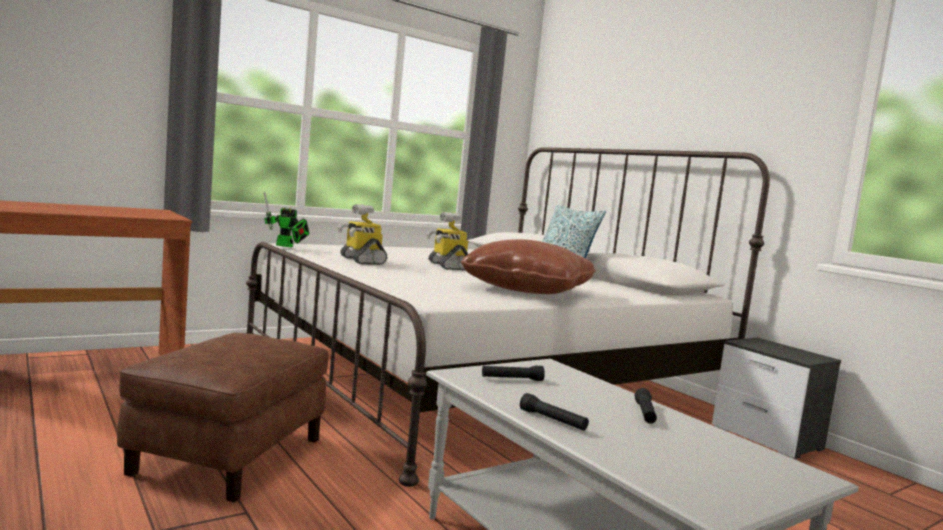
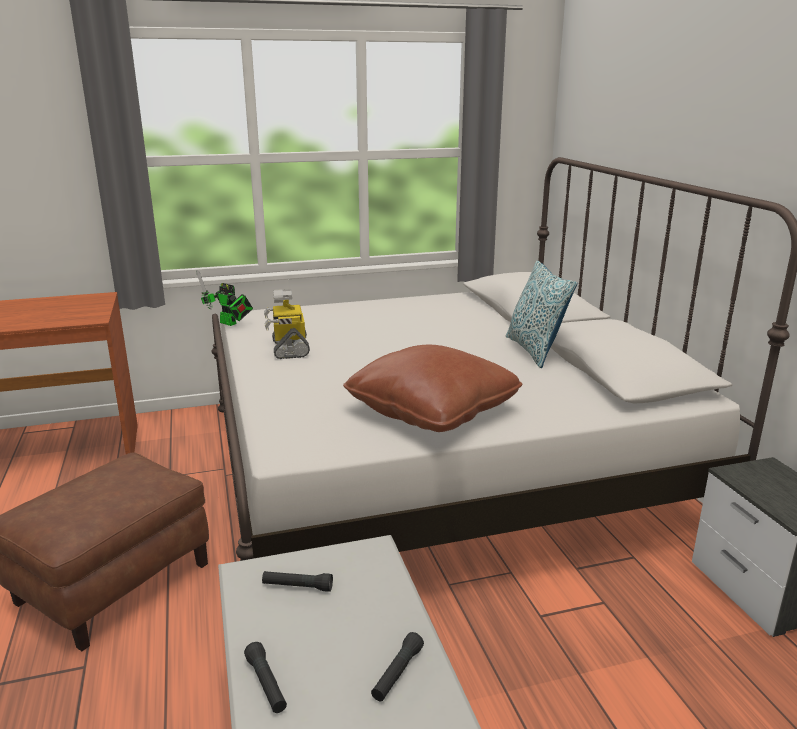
camera: 20 degrees right, 15 degrees up
(447, 266) = (387, 350): toy robot -> none

